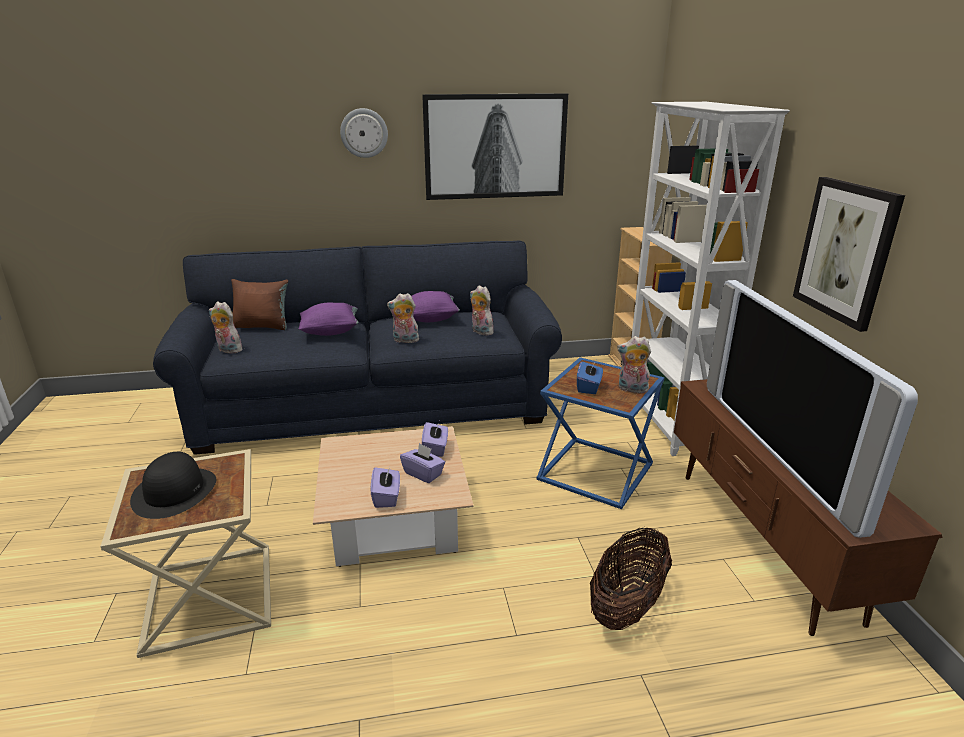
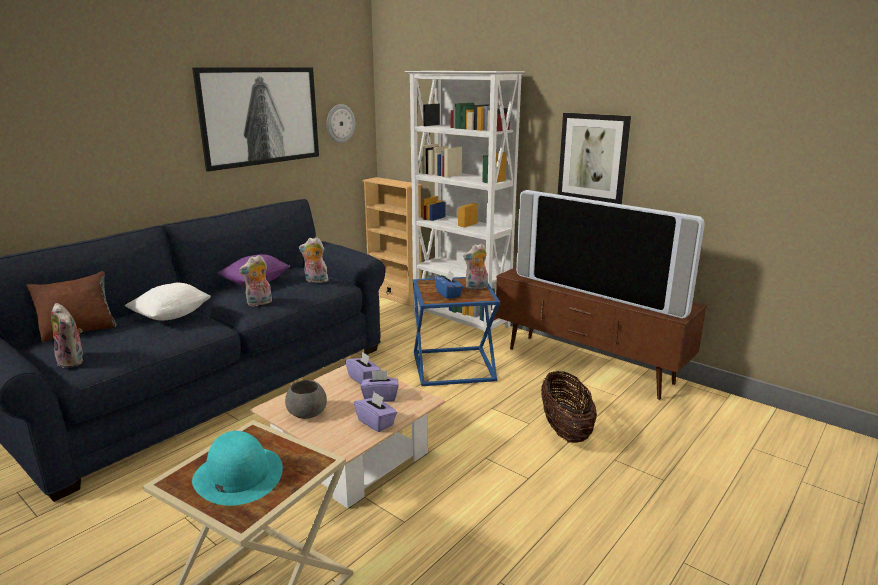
camera: 40 degrees left, 5 degrees down
(175, 491) = (238, 475): black hat -> turquoise hat
(228, 350) = (73, 361): plush toy -> plush toy turned 120 degrees counterclockwise
(330, 332) = (171, 316): purple pillow -> white pillow
(351, 461) = (307, 413): none -> grey bowl
(364, 133) = (138, 107): wall clock -> wall clock (340, 123)

